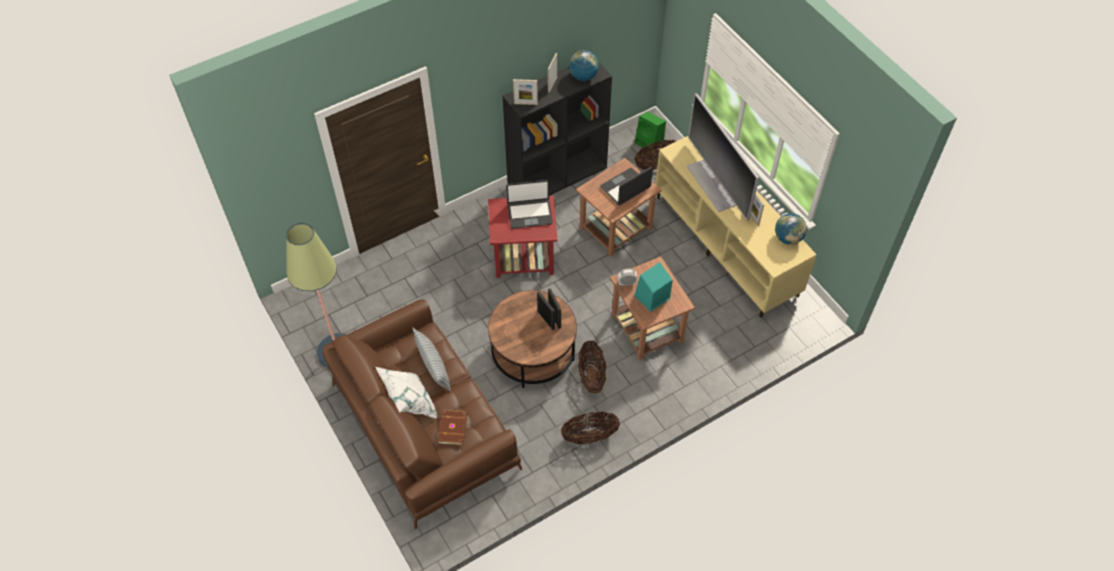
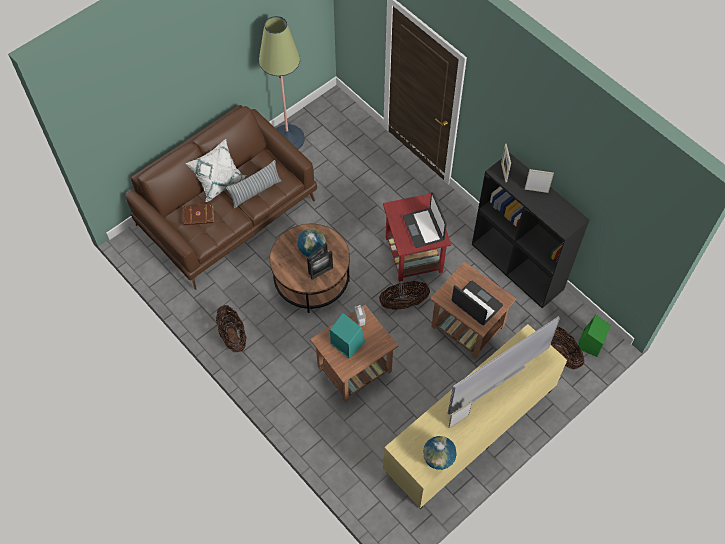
camera: 80 degrees right, 5 degrees up
(583, 76) = (556, 215): globe -> globe (312, 250)
(591, 376) = (294, 329): basket -> basket (403, 302)

